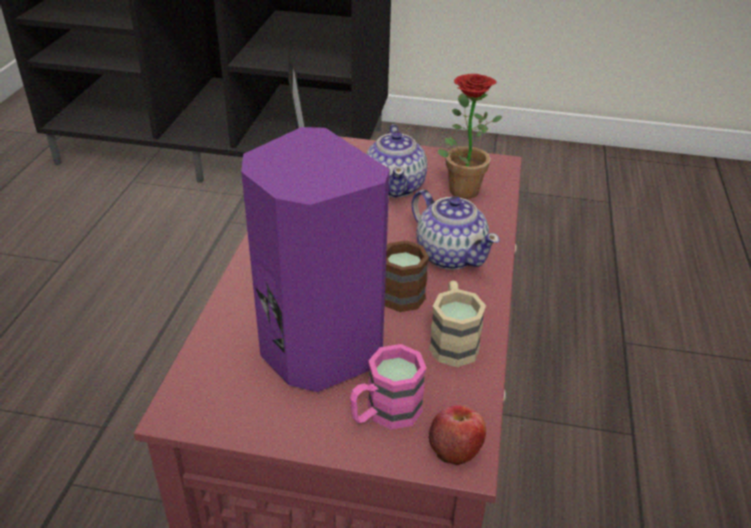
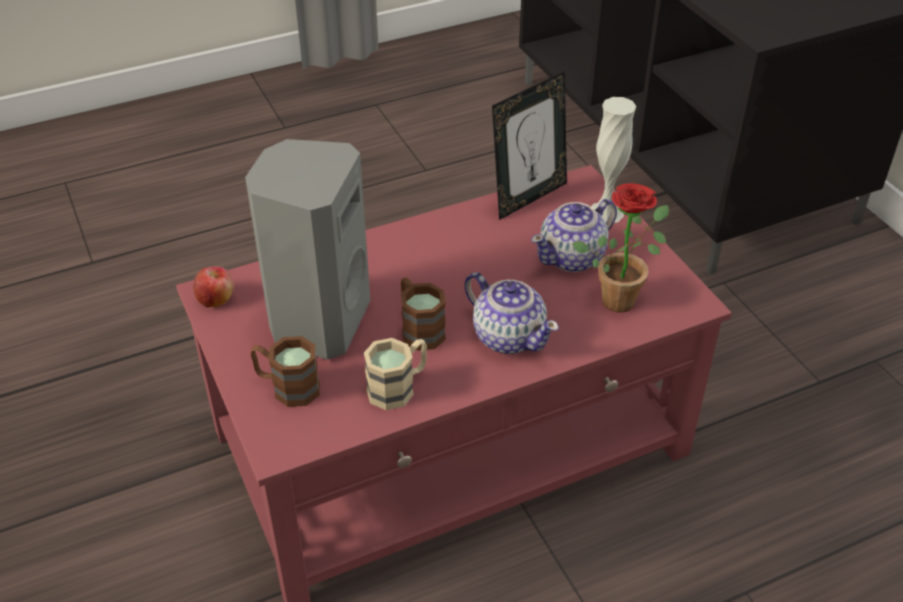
camera: 55 degrees right, 5 degrees up
(316, 351) = (318, 322): purple speaker -> grey speaker
(364, 151) = (606, 212): none -> white vase
(384, 413) = (287, 387): pink mug -> brown mug
(450, 254) = (508, 336): teapot -> teapot turned 60 degrees counterclockwise
(455, 448) = (284, 439): apple -> apple (216, 299)

